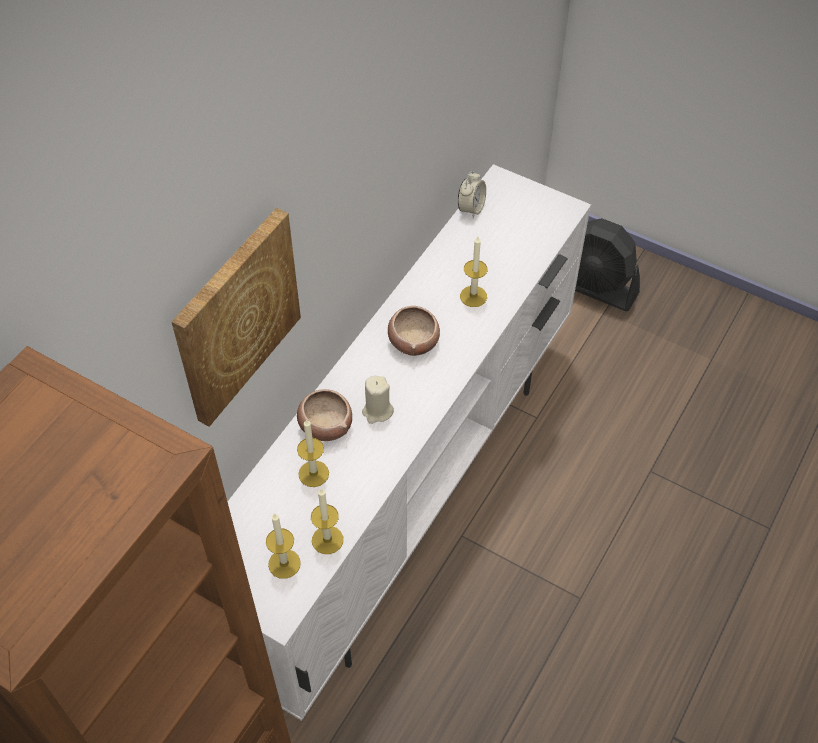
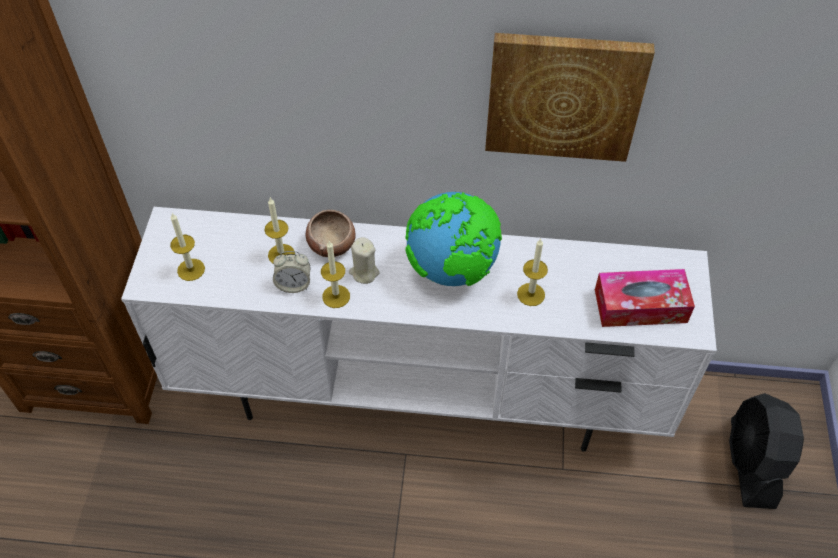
camera: 65 degrees right, 0 degrees up
(235, 316) = (273, 76): picture -> picture (564, 95)
(327, 540) = (223, 288): candle -> candle (336, 296)
(413, 340) = (453, 269): bowl -> globe
(471, 208) = (636, 254): alarm clock -> alarm clock (294, 284)
(525, 230) = (640, 306): none -> tissue box

